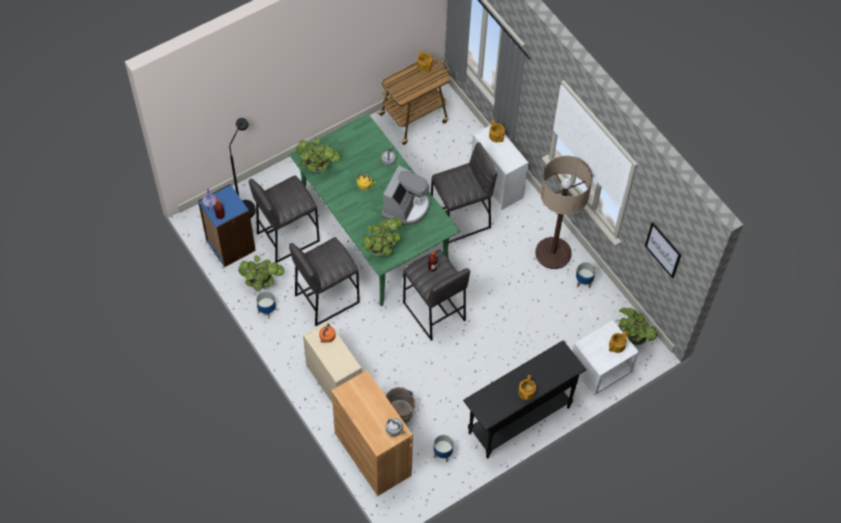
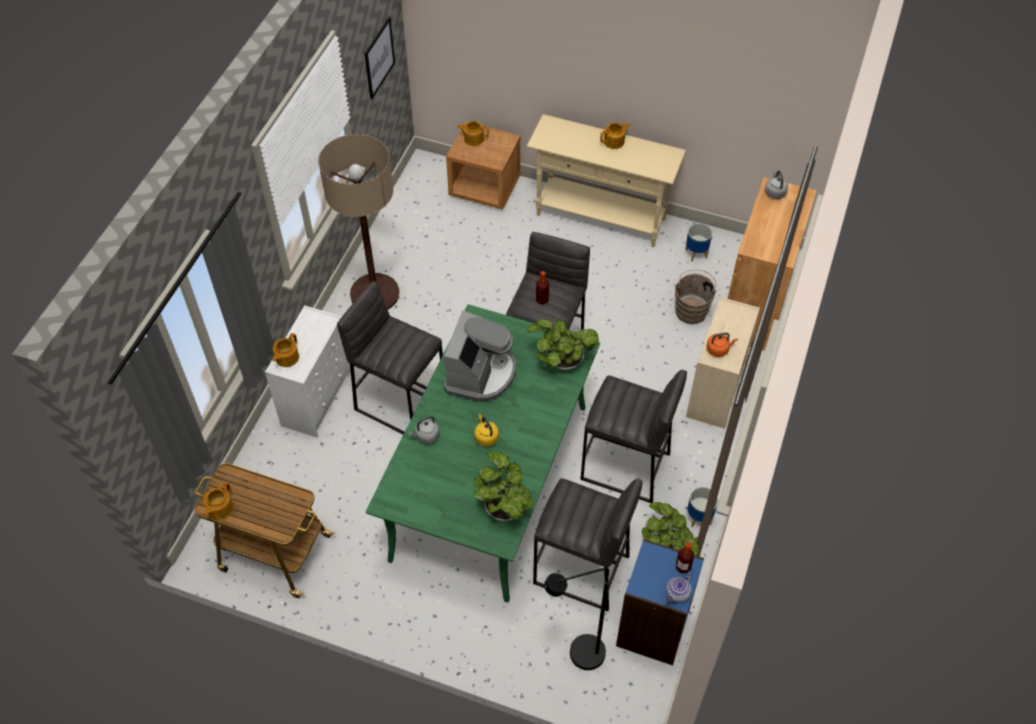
camera: 125 degrees left, 5 degrees down
(406, 207) = (480, 374): coffee machine -> coffee machine turned 120 degrees clockwise
(518, 420) = (601, 217): black console table -> beige console table
(583, 282) = (390, 250): planter -> none
(600, 369) = (485, 187): white nightstand -> brown nightstand
(633, 337) = (424, 181): potted plant -> none

